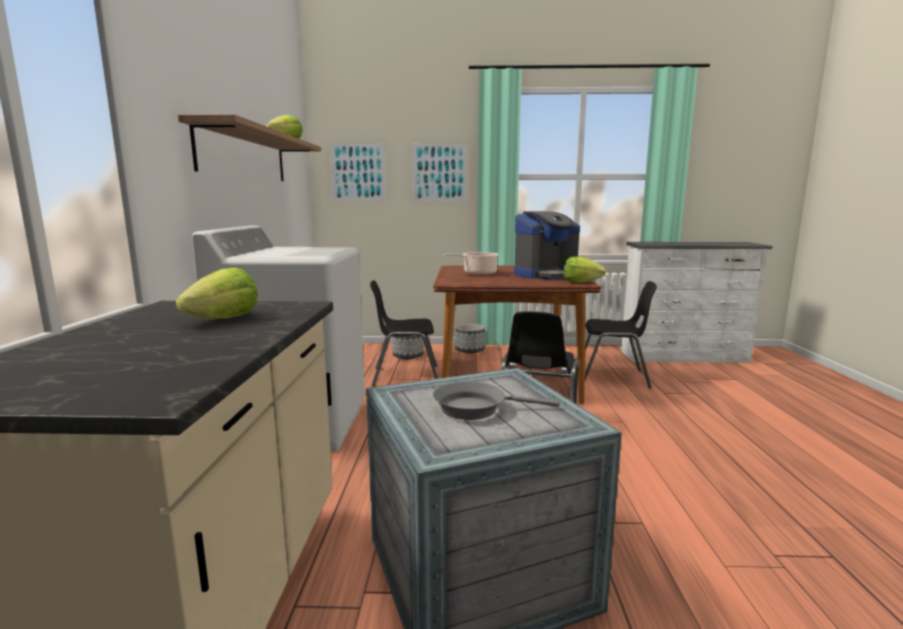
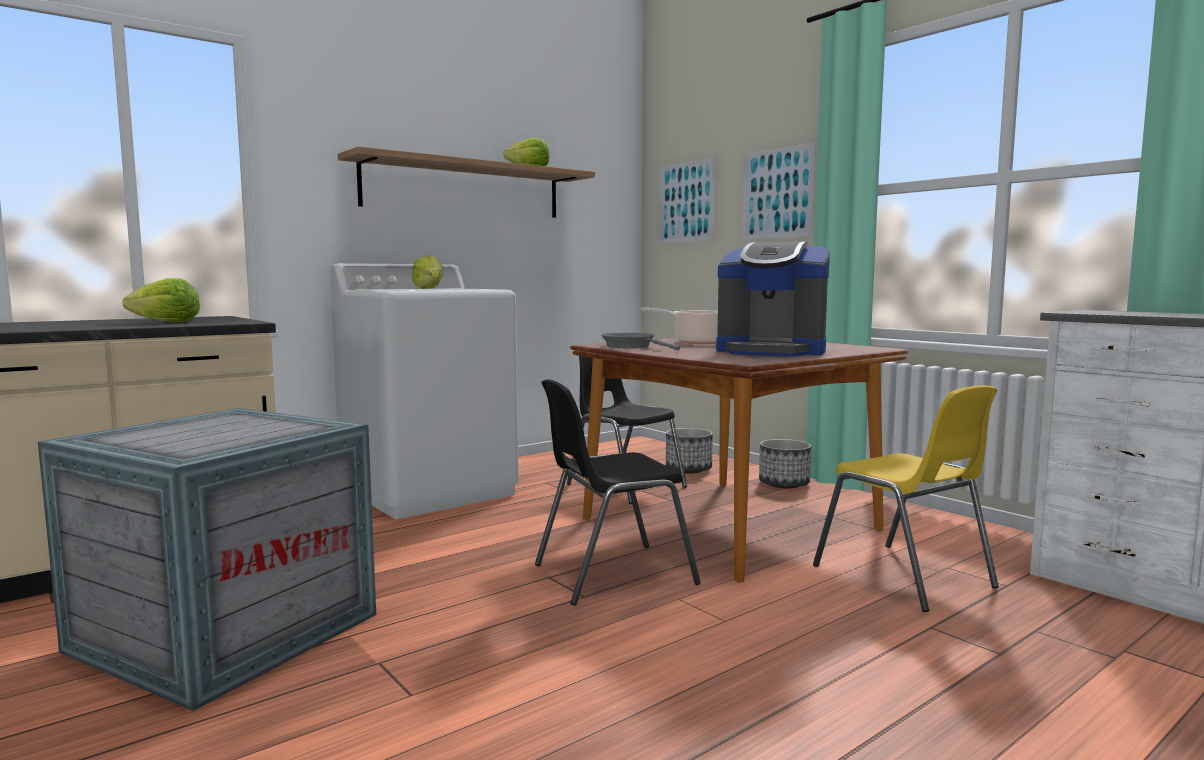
camera: 50 degrees right, 5 degrees down
(476, 408) = (206, 431): grey frying pan -> grey frying pan (632, 347)
(581, 282) = (751, 360): lettuce -> lettuce (430, 288)
(613, 377) = (905, 577): black chair -> yellow chair

